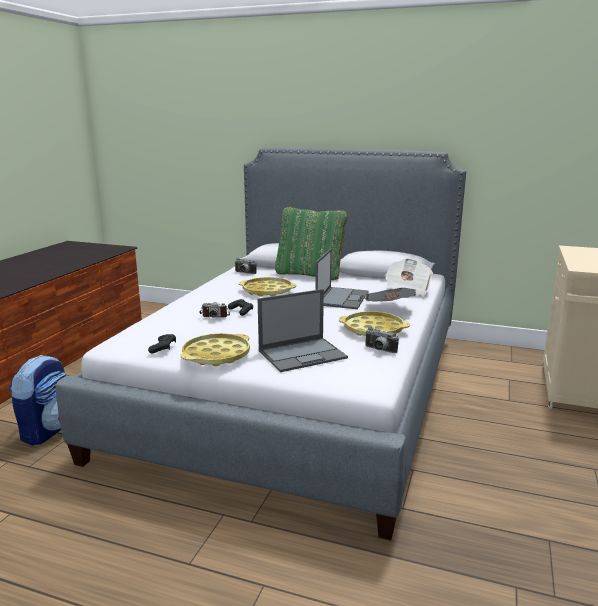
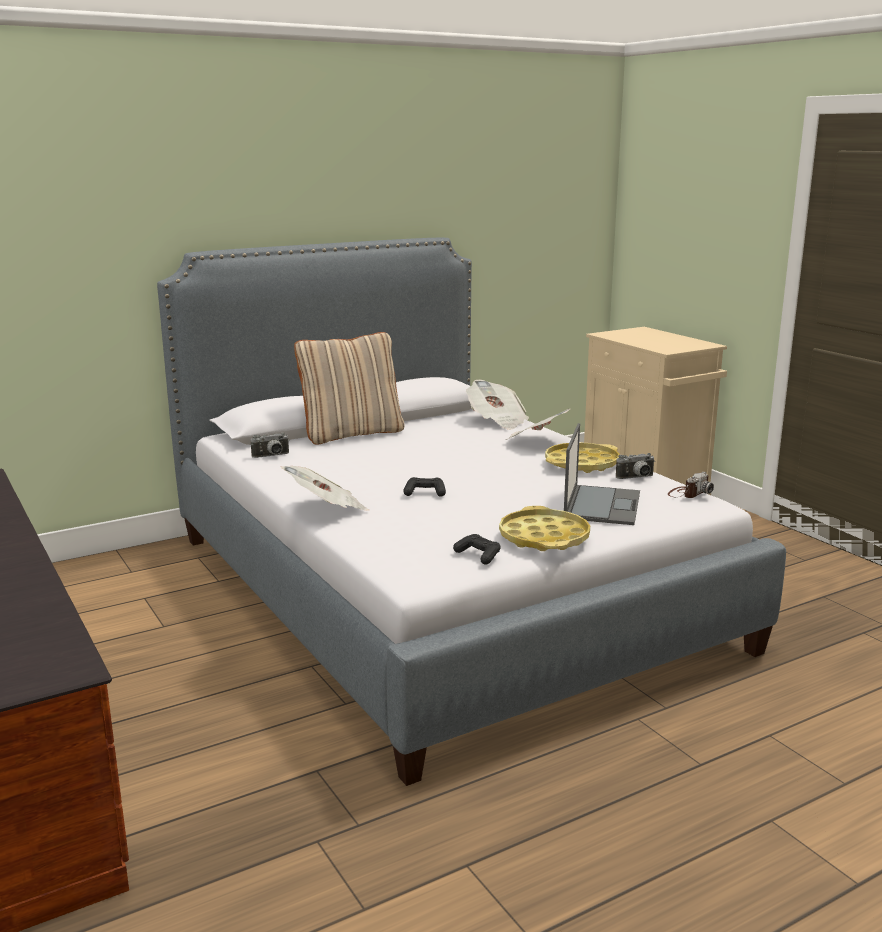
camera: 50 degrees left, 0 degrees up
(47, 430) = (270, 786): backpack -> none
(185, 302) = (327, 509): none -> newspaper
(215, 315) = (418, 506): camera -> camera (688, 493)
(267, 291) = (374, 465): yellow tray -> none
(310, 274) = (352, 434): green pillow -> beige pillow
(342, 298) = (466, 446): laptop -> none

